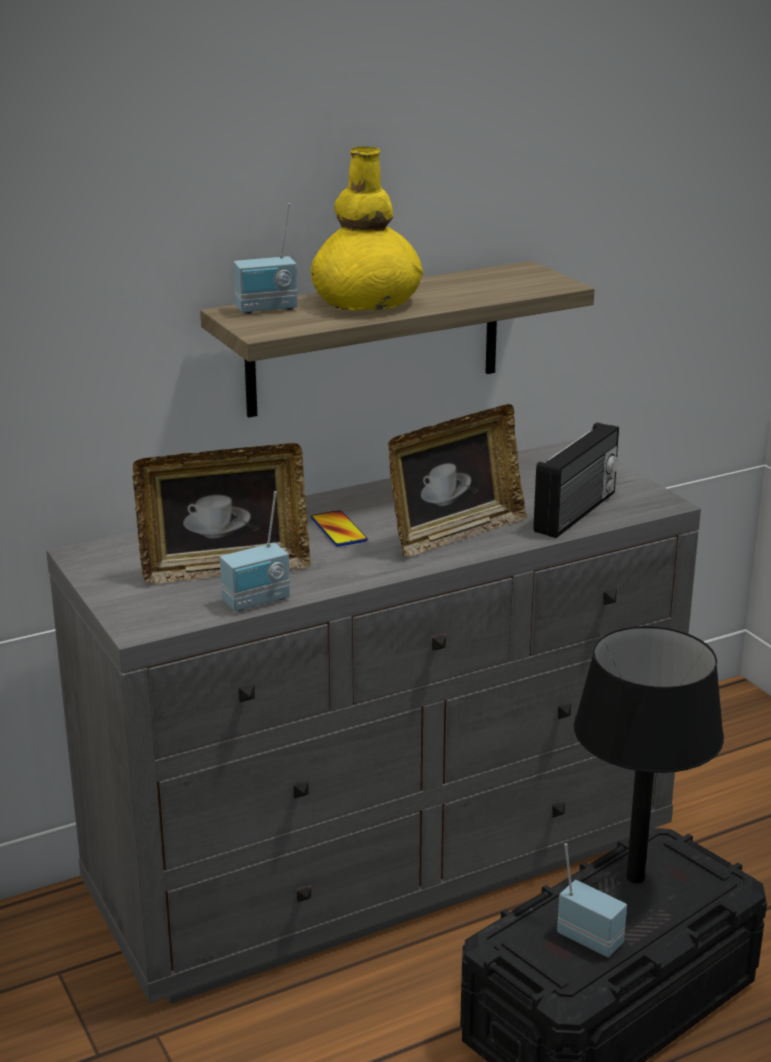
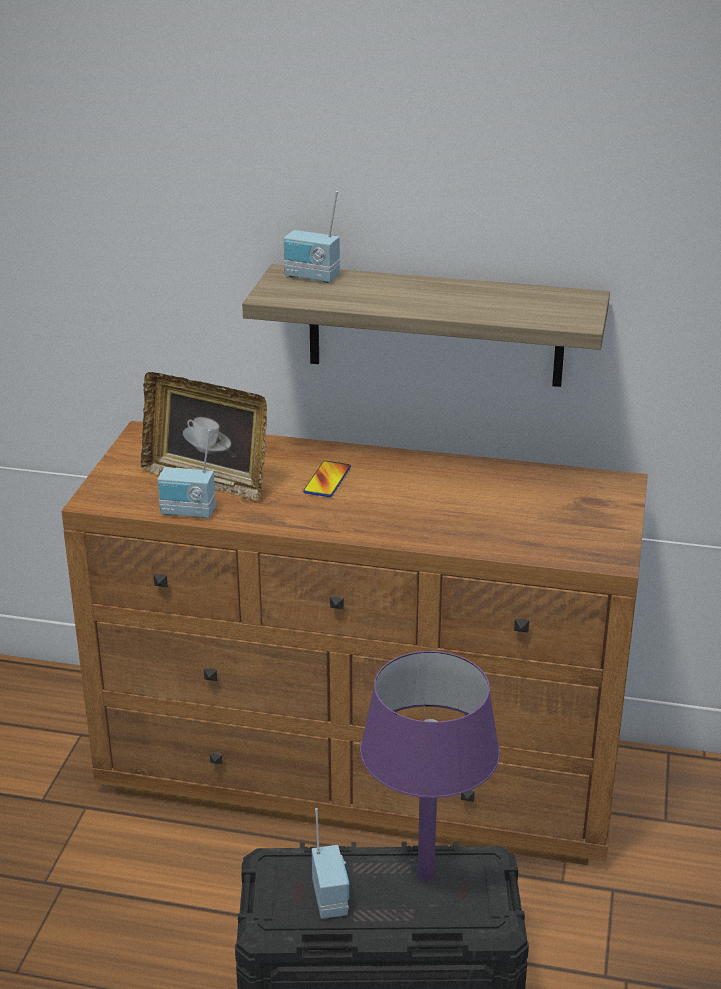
camera: 40 degrees right, 5 degrees up
(366, 302) = (392, 292): yellow vase -> none
(387, 859) = (364, 772): grey dresser -> brown dresser
(454, 534) = (402, 517): picture frame -> none
(577, 512) = (526, 538): radio -> none
(635, 878) = (425, 875): black table lamp -> purple table lamp

